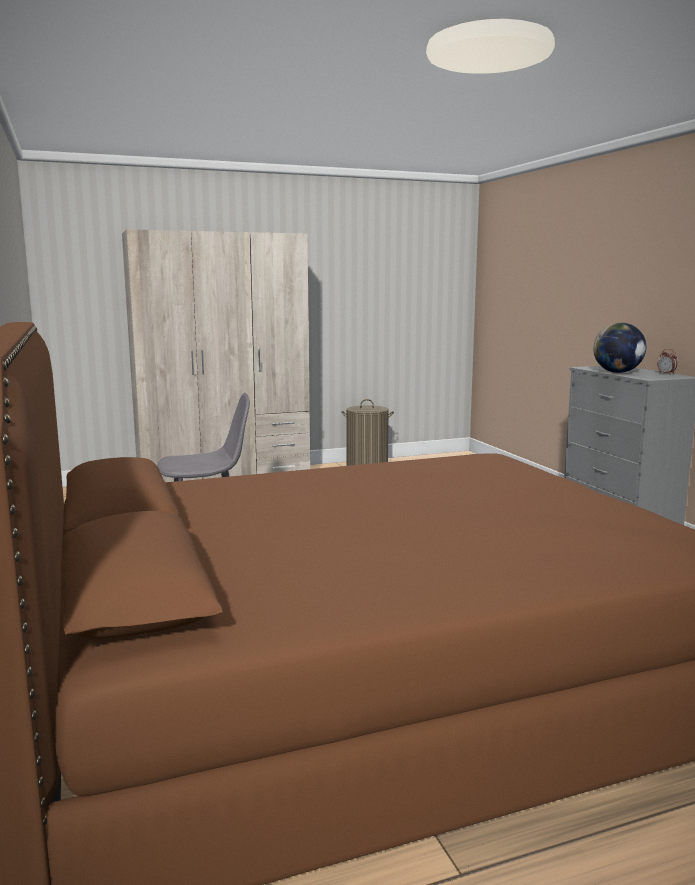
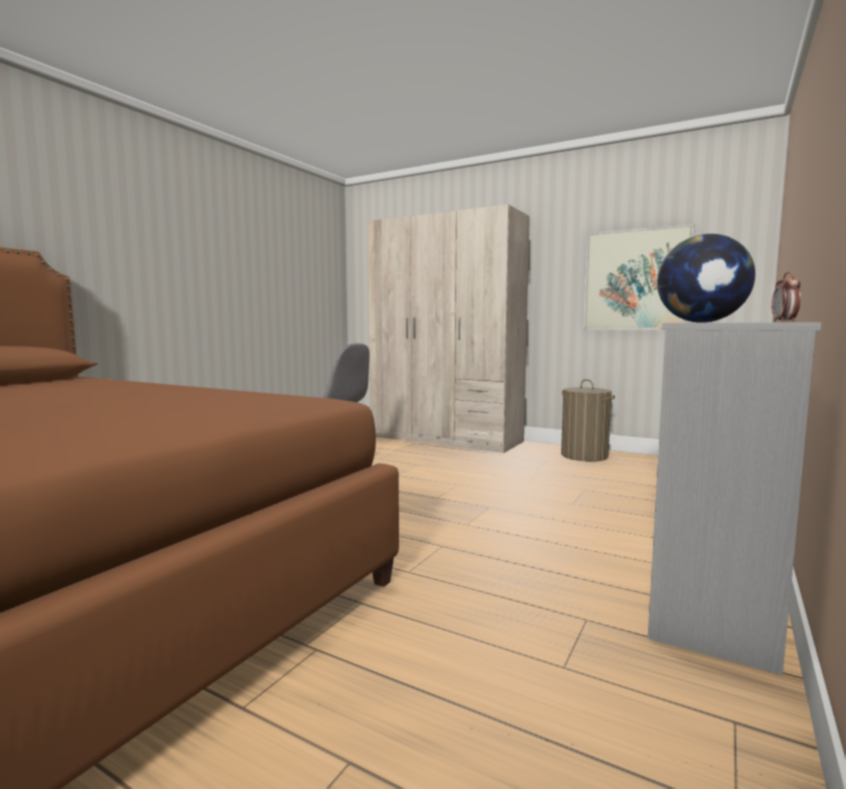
camera: 50 degrees right, 5 degrees down
(384, 305) = (636, 280): none -> picture

